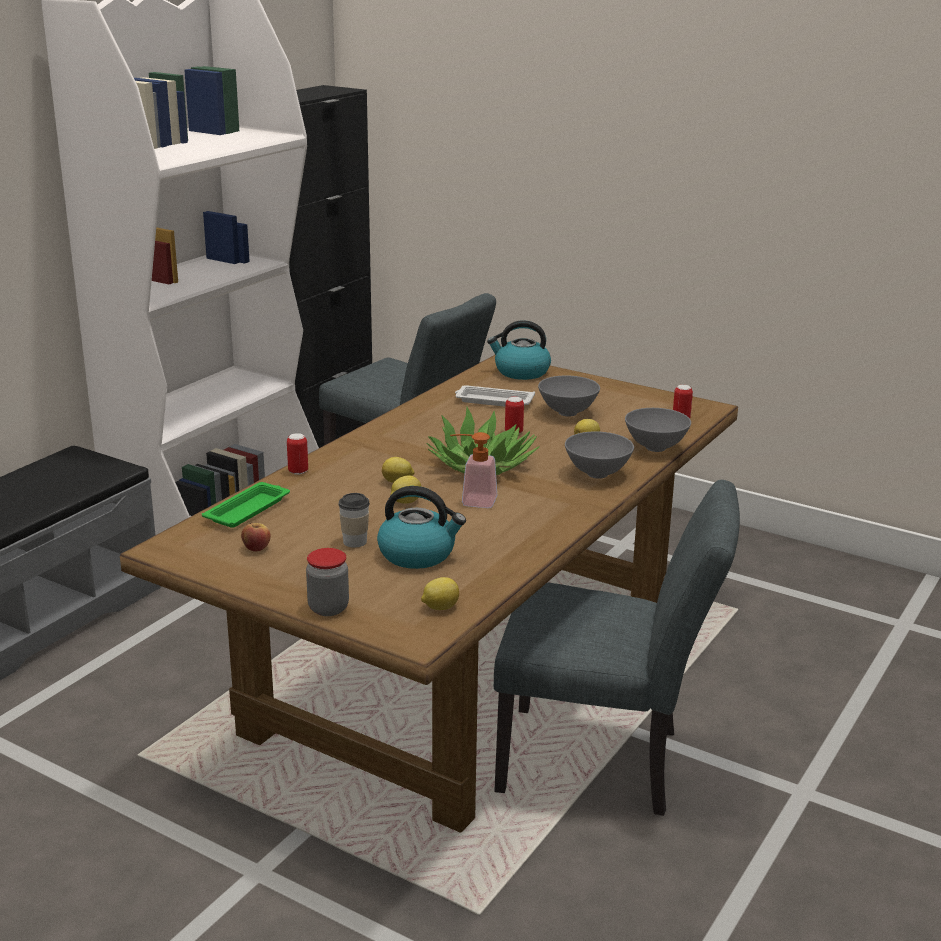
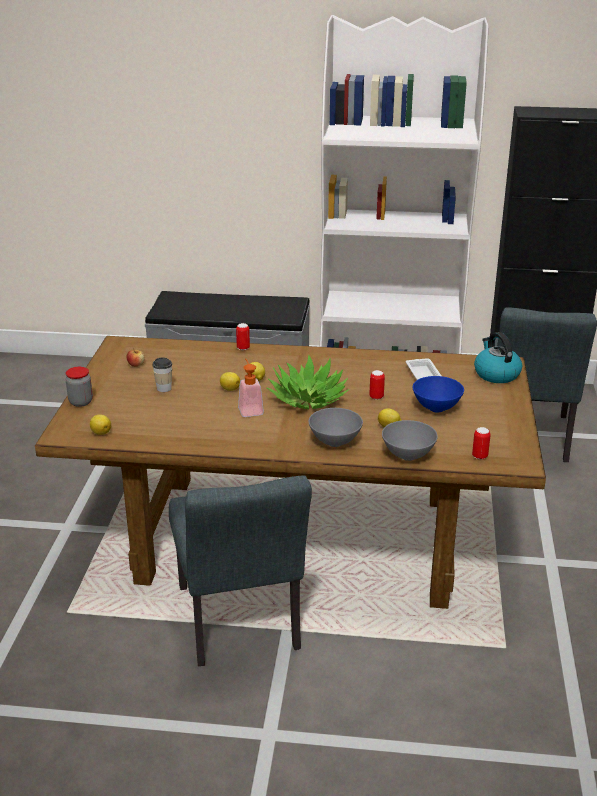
camera: 65 degrees right, 5 degrees up
(248, 509) = (181, 349): green tray -> none
(418, 554) = (162, 410): kettle -> none
(567, 413) = (436, 408): grey bowl -> blue bowl

